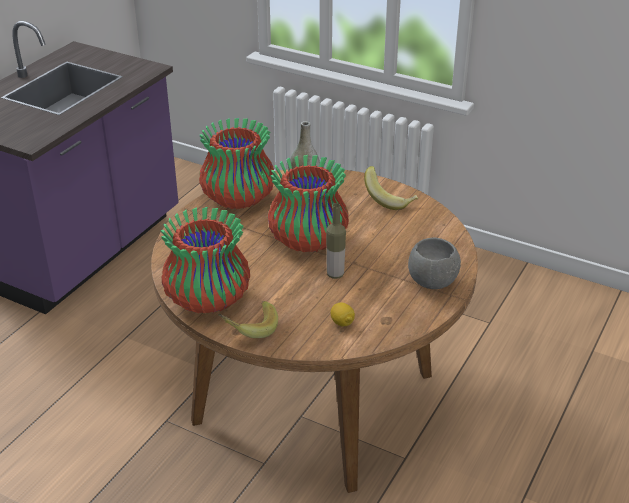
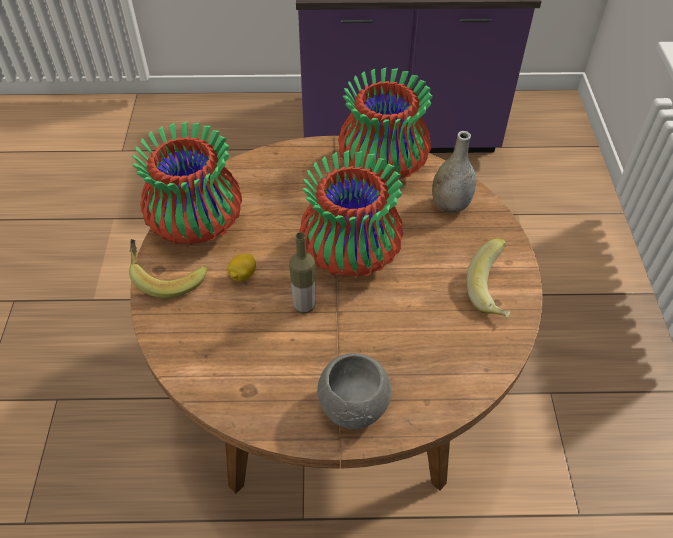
camera: 60 degrees right, 15 degrees up
(342, 322) = (220, 350): lemon -> lemon (243, 275)

